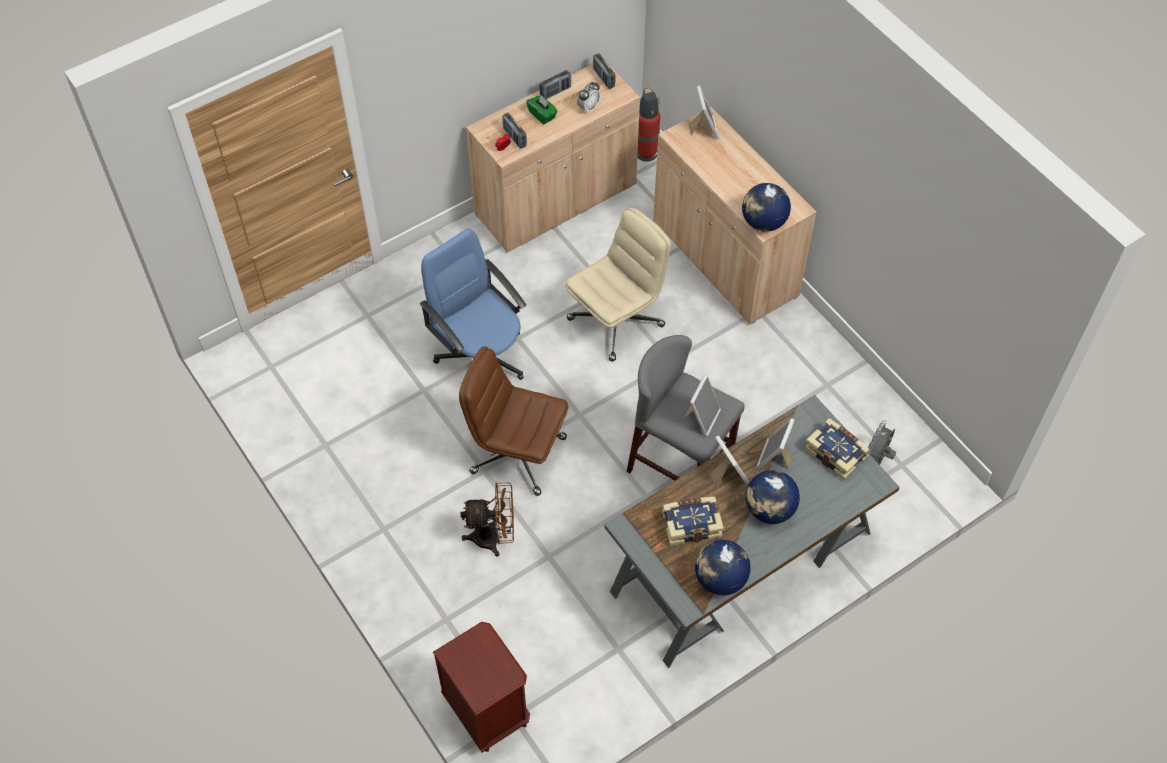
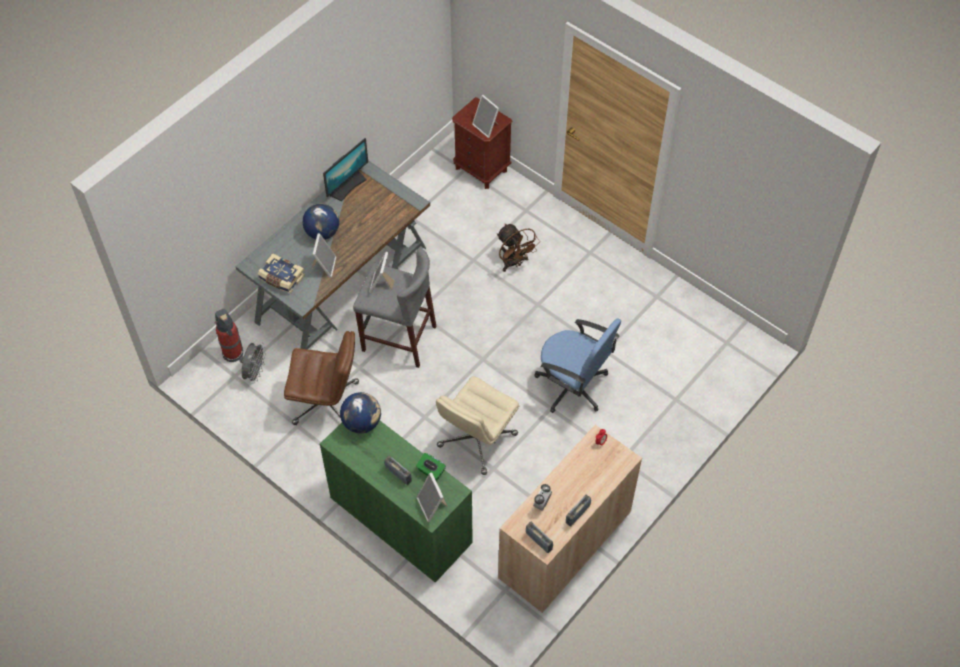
camera: 165 degrees right, 0 degrees up
(494, 537) = (514, 263): brown fan -> brown fan turned 105 degrees counterclockwise
(514, 137) = (595, 456): radio -> radio (398, 474)
(517, 454) = (518, 320): brown office chair -> brown office chair (327, 403)
(542, 115) = (580, 486): green tissue box -> green tissue box (431, 471)
(646, 151) = (499, 621): fire extinguisher -> fire extinguisher (233, 354)
(691, 524) = (373, 213): book -> none
(720, 579) = (347, 186): globe -> monitor
(724, 259) = (401, 520): beige cabinet -> green cabinet
(727, 474) = (355, 249): picture frame -> picture frame (487, 127)

